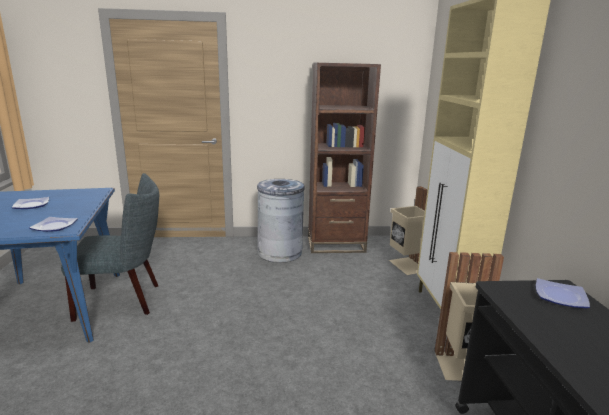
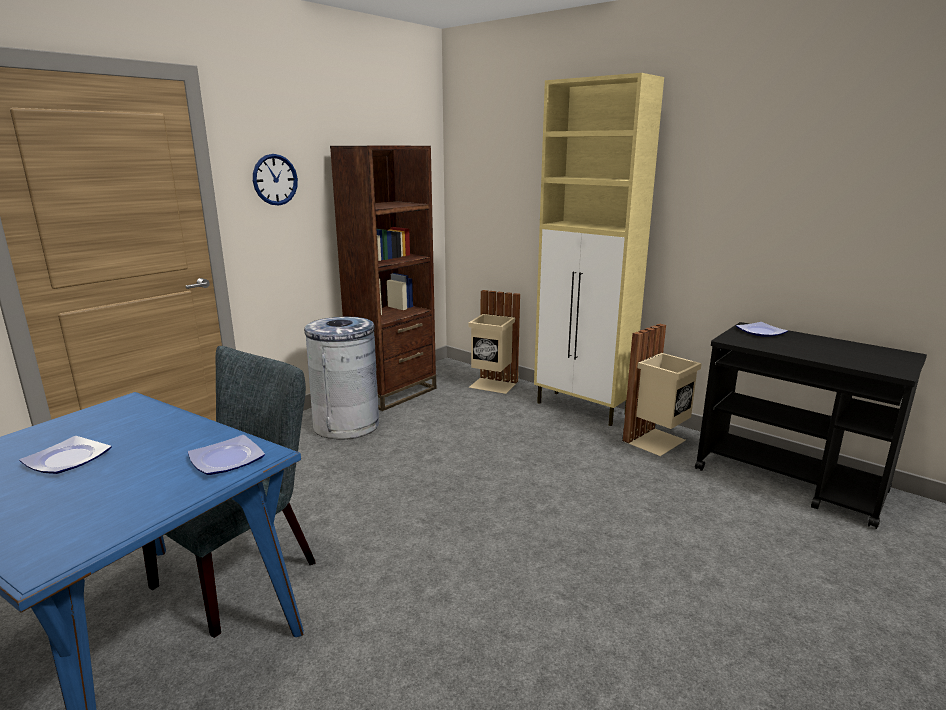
camera: 45 degrees left, 0 degrees up
(270, 83) = (275, 179): none -> wall clock

